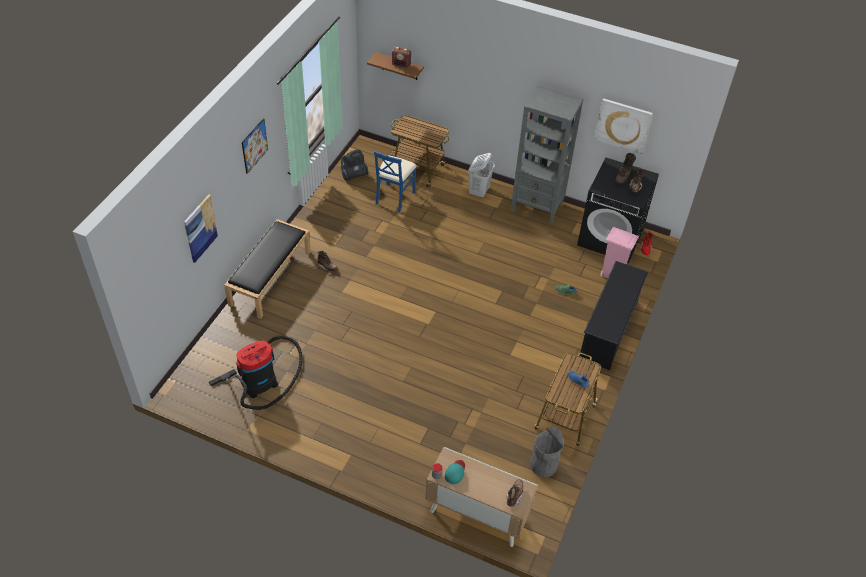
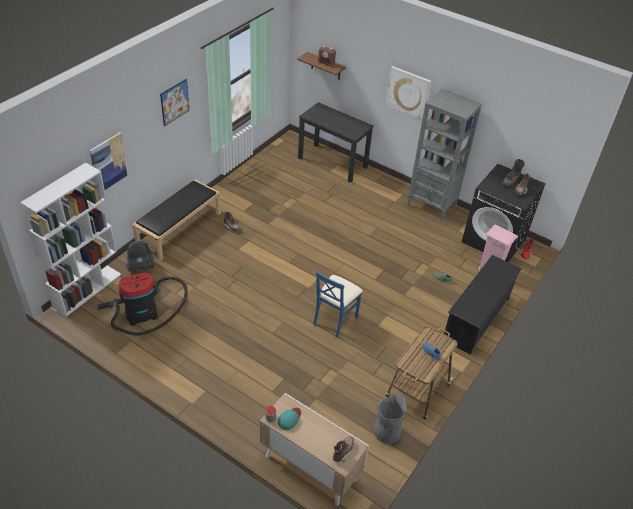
camera: 10 degrees right, 5 degrees down
(191, 366) = (87, 290): none -> white bookcase
(353, 175) = (275, 159): vacuum cleaner -> vacuum cleaner (140, 266)
(394, 197) = (306, 181): blue chair -> blue chair (335, 319)
(418, 170) = (332, 162): cart -> black desk
(479, 191) = (382, 186): white laundry basket -> none
(623, 125) = (516, 133): picture -> picture (408, 93)

